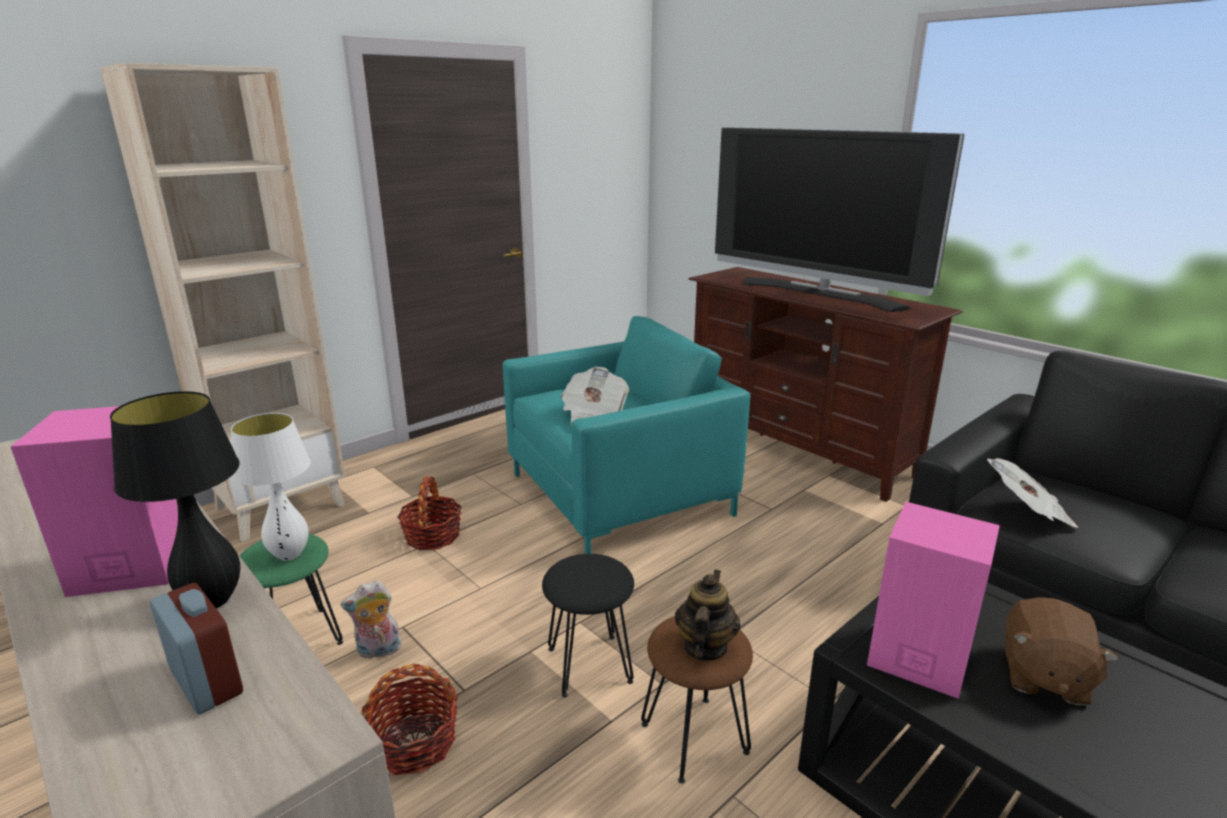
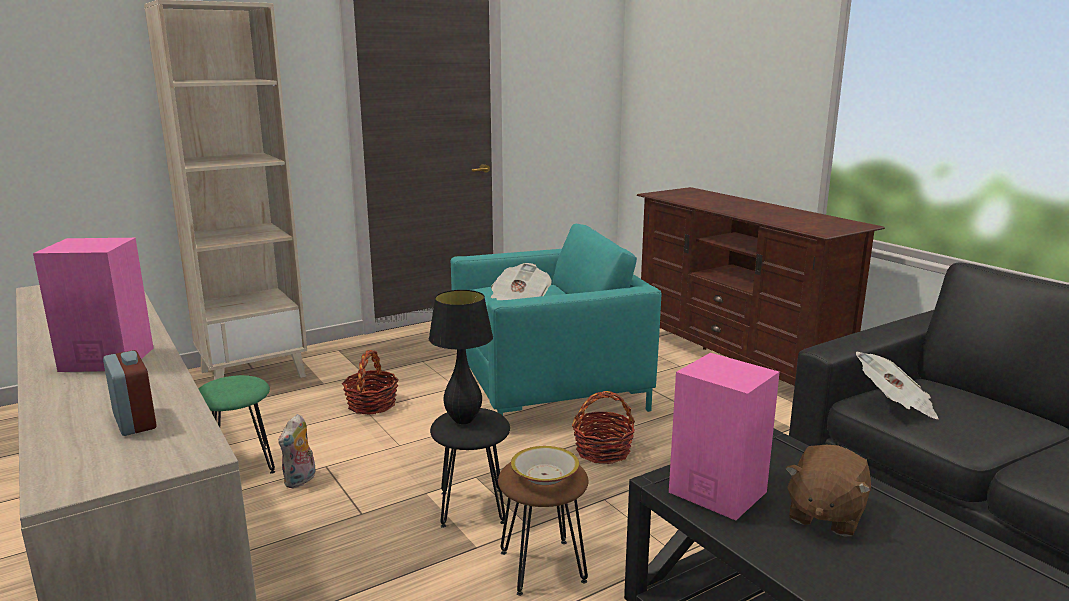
camera: 10 degrees right, 5 degrees down
(212, 601) = (154, 382): black table lamp -> black table lamp (463, 420)
(289, 555) = (236, 389): white table lamp -> none
(378, 651) = (301, 481): plush toy -> plush toy turned 60 degrees counterclockwise
(415, 743) = (310, 544): basket -> basket (603, 451)
(704, 647) = (544, 475): teapot -> bowl
(819, 294) = (752, 209): television -> none

